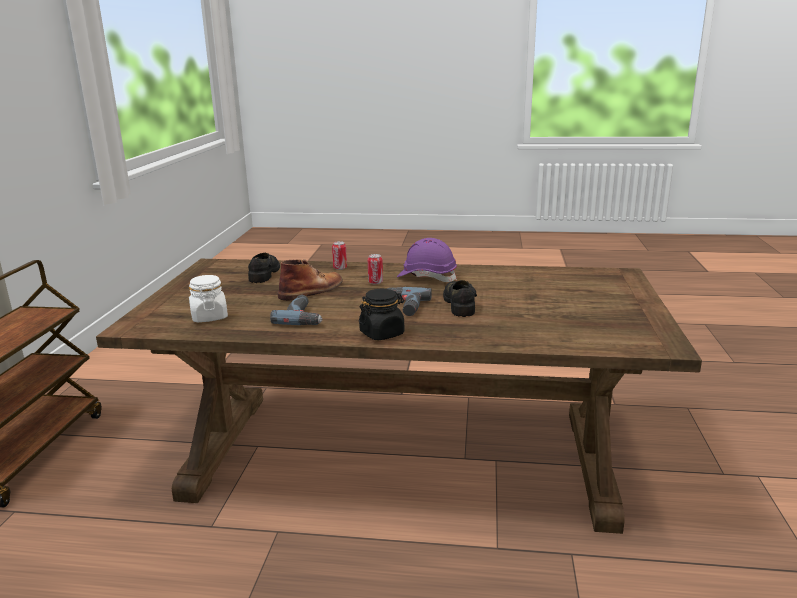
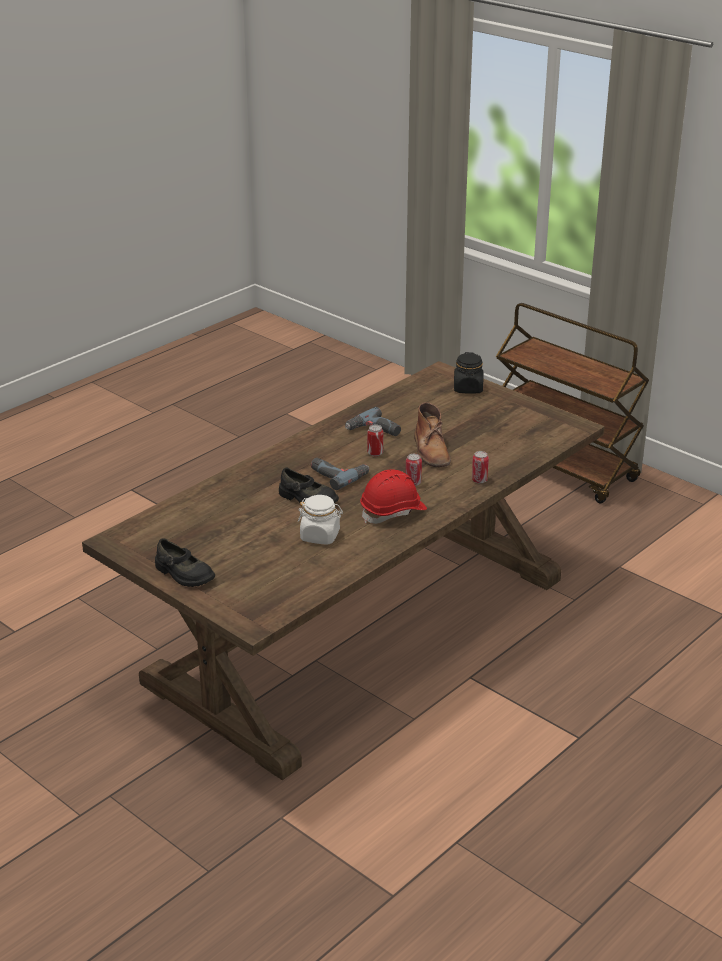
camera: 125 degrees right, 10 degrees up
(209, 317) = (424, 399): white jar -> white jar (320, 536)
(264, 273) = (509, 442): black shoe -> black shoe (183, 574)
(346, 305) = (375, 453): none -> can
(382, 333) = (300, 448): black jar -> black jar (468, 388)
(427, 277) = (393, 512): purple hard hat -> red hard hat

